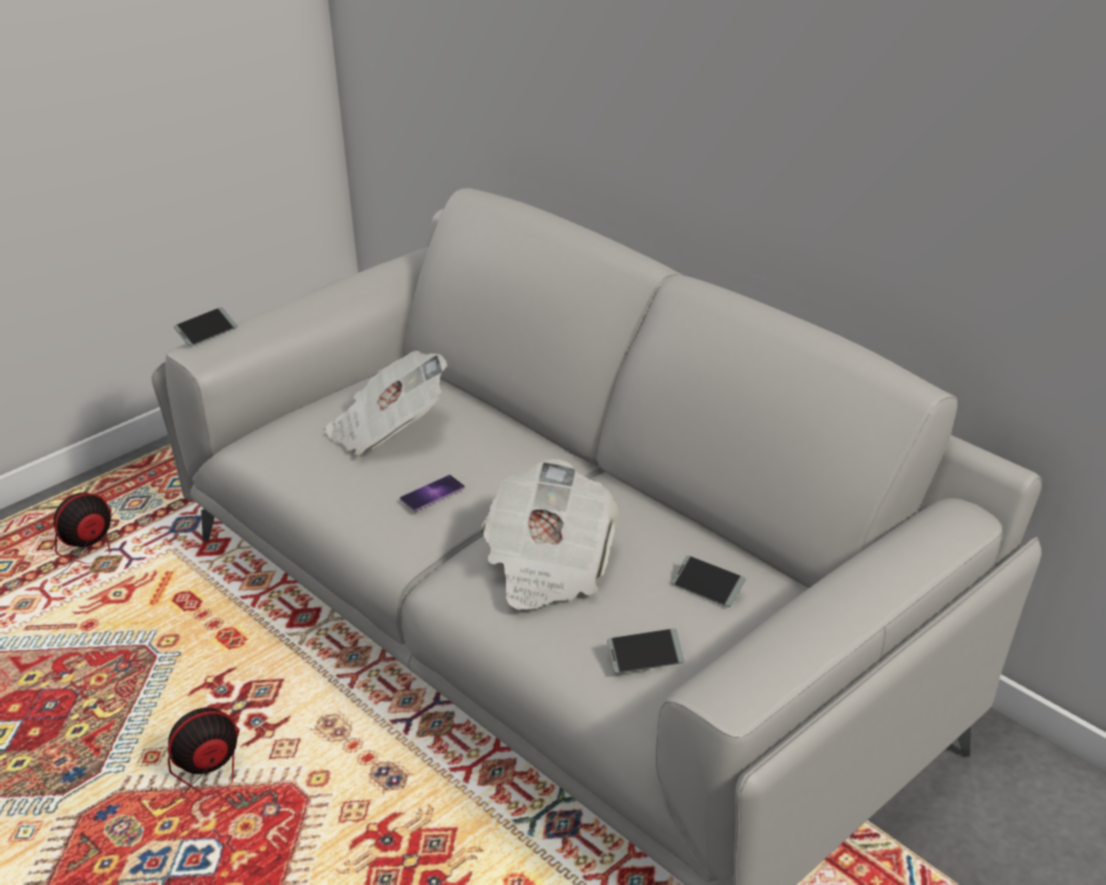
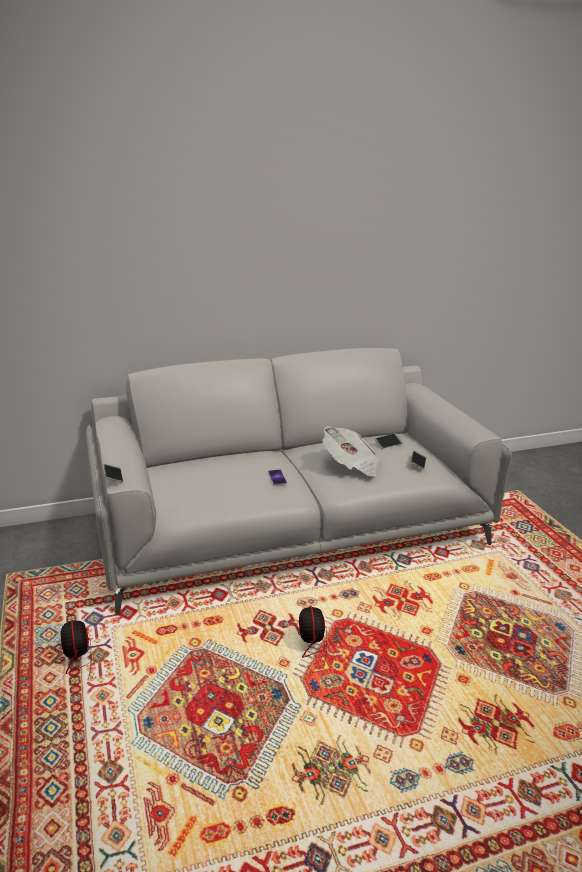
camera: 65 degrees left, 10 degrees down
(387, 430) = (214, 477): newspaper -> none

